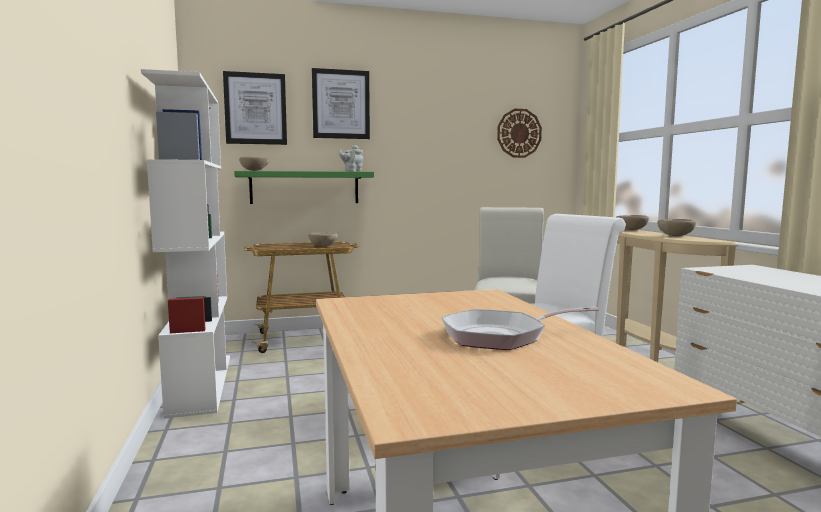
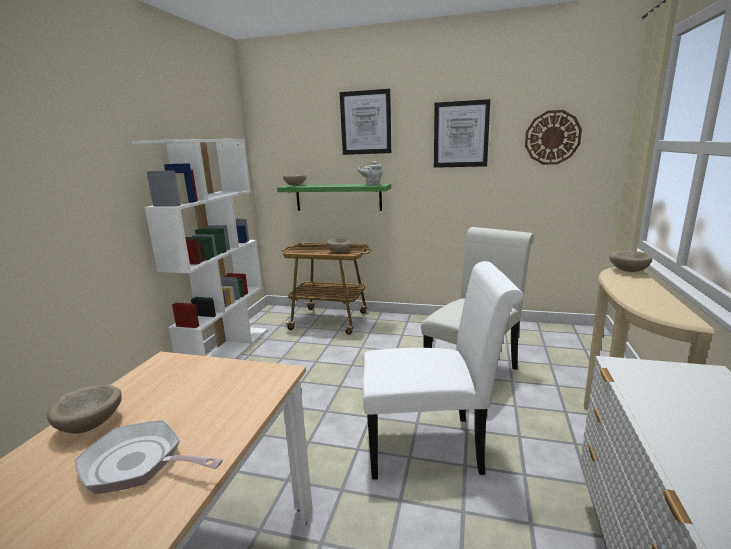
camera: 30 degrees right, 10 degrees up
(255, 108) = (298, 132): picture -> picture (461, 134)
(675, 236) = (653, 296): beige bowl -> beige bowl (92, 424)

